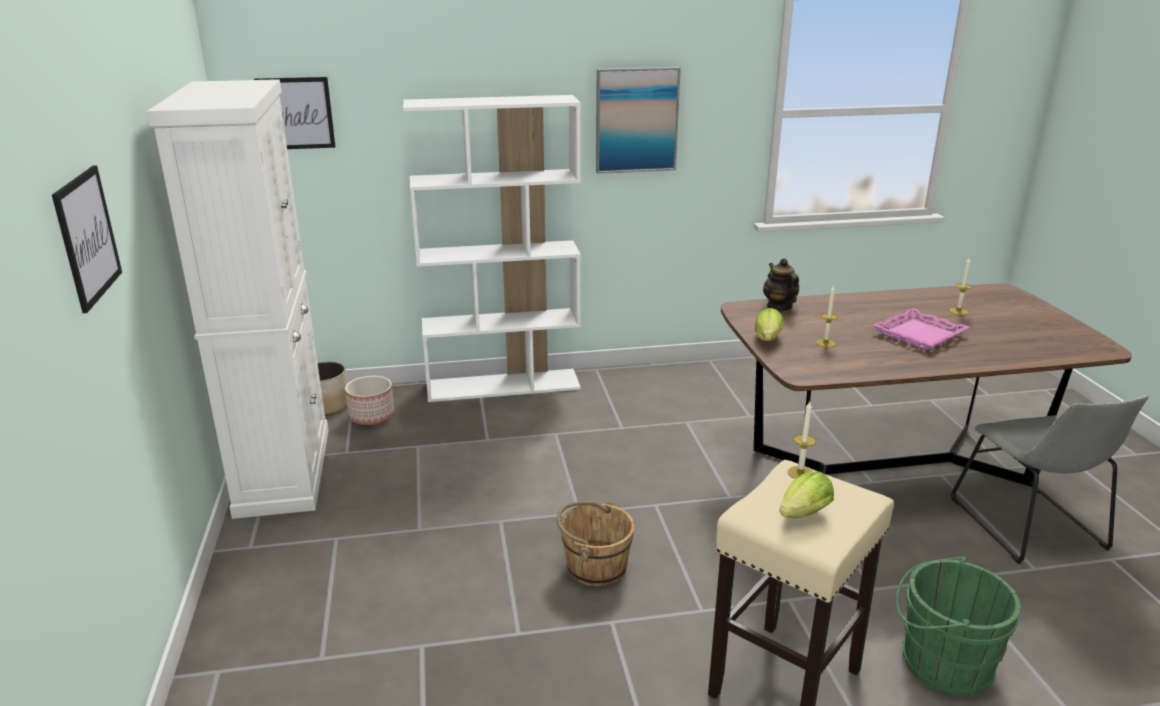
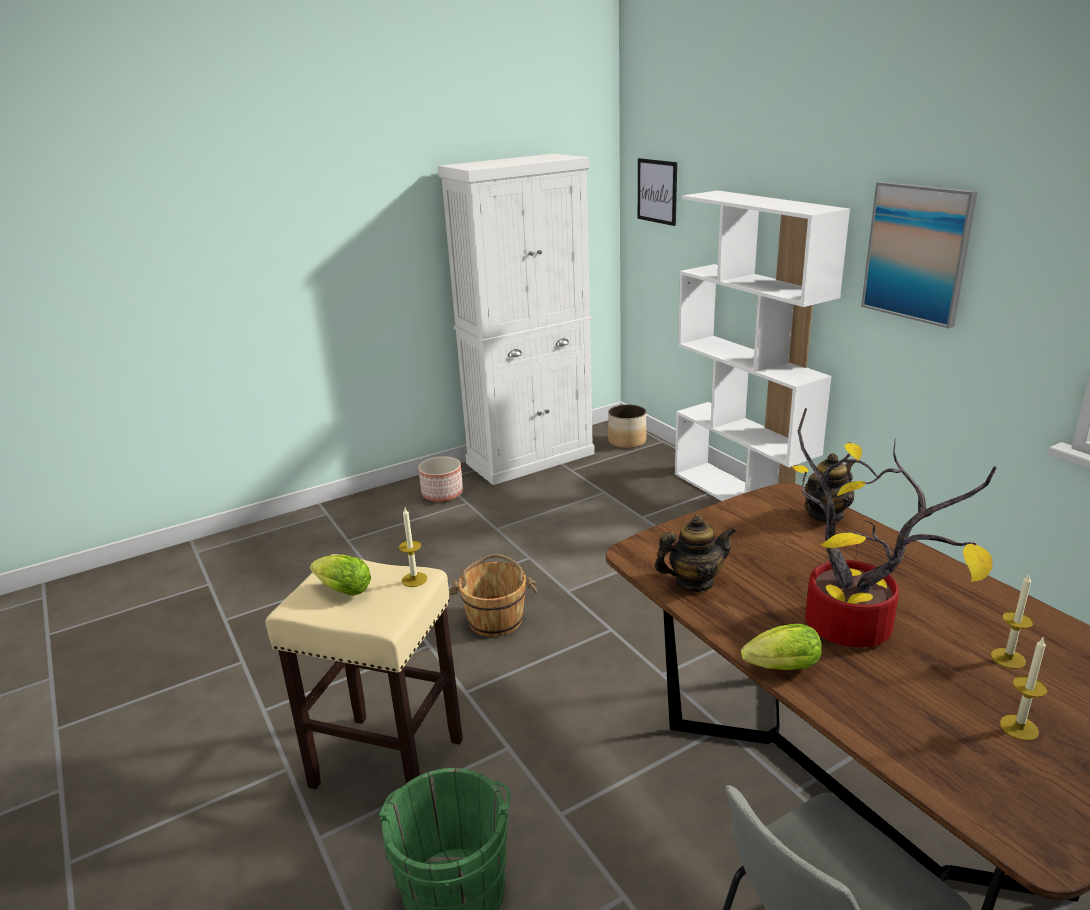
camera: 70 degrees right, 0 degrees up
(87, 237) = (308, 228): picture -> none
(371, 416) = (629, 461): planter -> planter (442, 493)
(767, 340) = (709, 522): lettuce -> lettuce (778, 668)
(825, 343) = (742, 558): candle -> candle (1019, 727)
(852, 365) = (694, 582): none -> teapot
(919, 334) = (856, 625): pink tray -> potted plant

